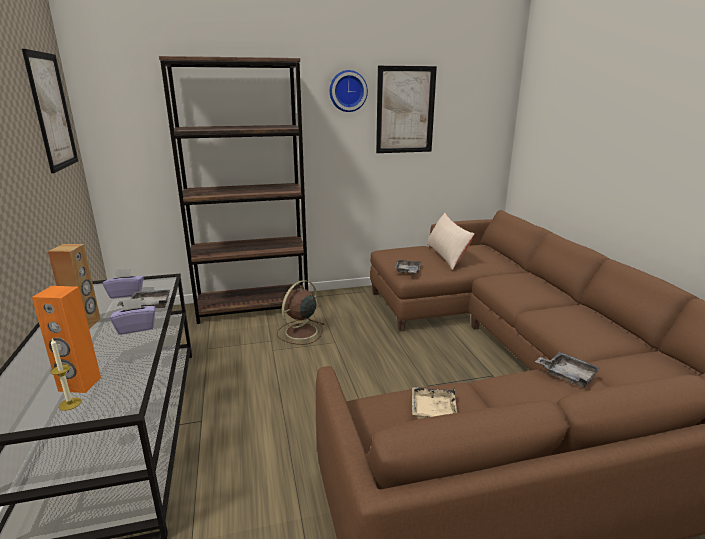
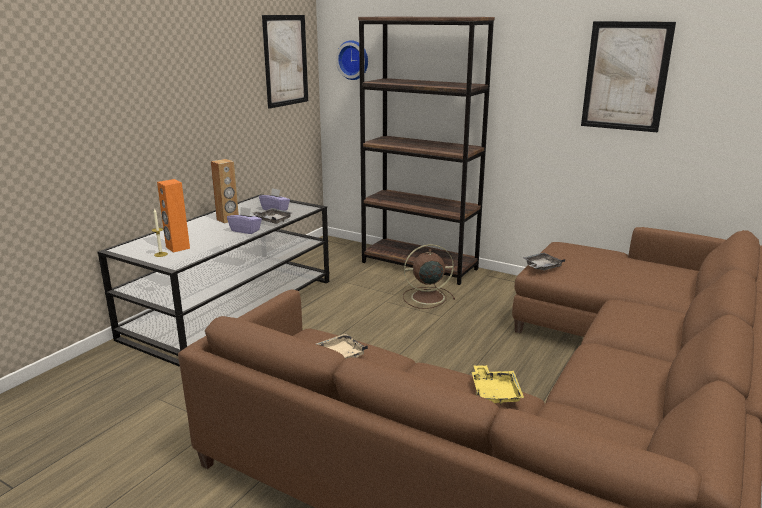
camera: 45 degrees right, 0 degrees up
(347, 91) = (553, 50): wall clock -> wall clock (353, 60)
(447, 255) = (619, 267): beige pillow -> none
(567, 375) = (495, 392): grey tray -> yellow tray

